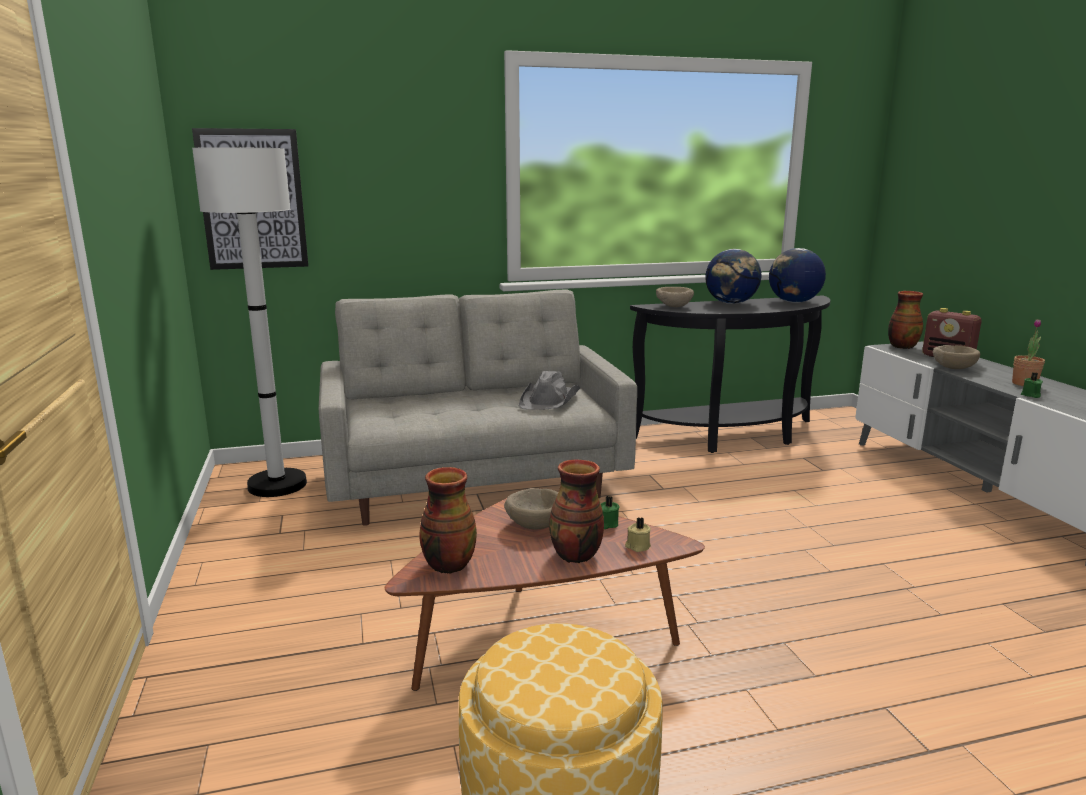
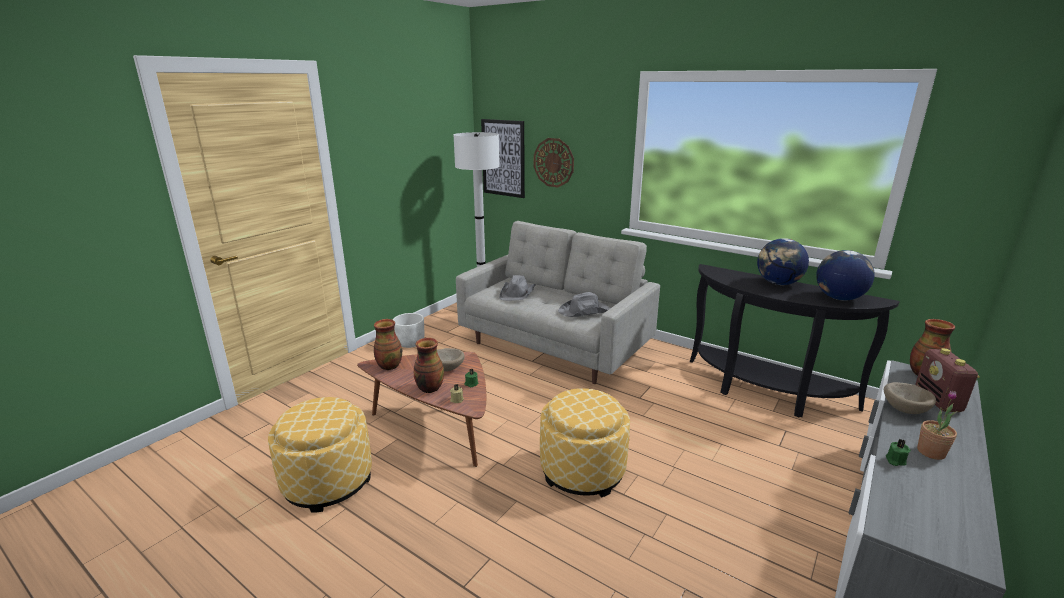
camera: 50 degrees right, 5 degrees up
(249, 574) = (410, 343): none -> white planter
(365, 197) = (553, 162): none -> wall clock
(420, 410) = (518, 293): none -> grey hat
(673, 307) = (722, 274): beige bowl -> none
(765, 575) = (582, 470): none -> ottoman

